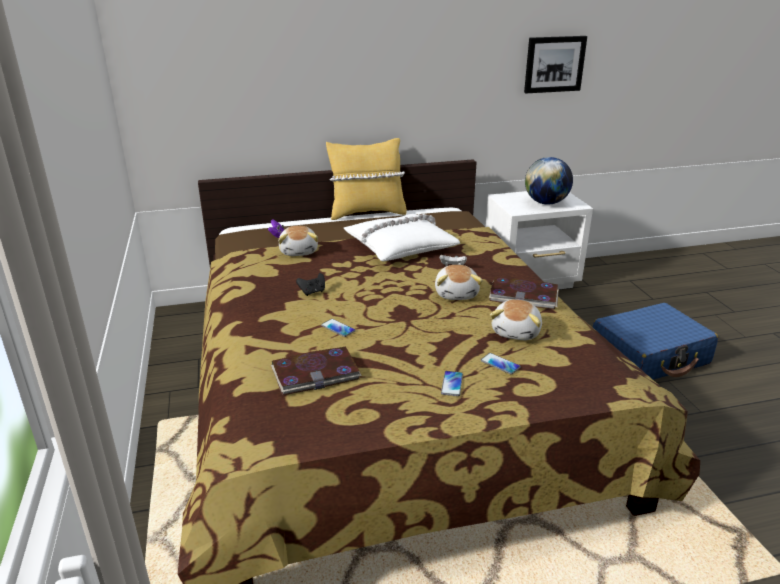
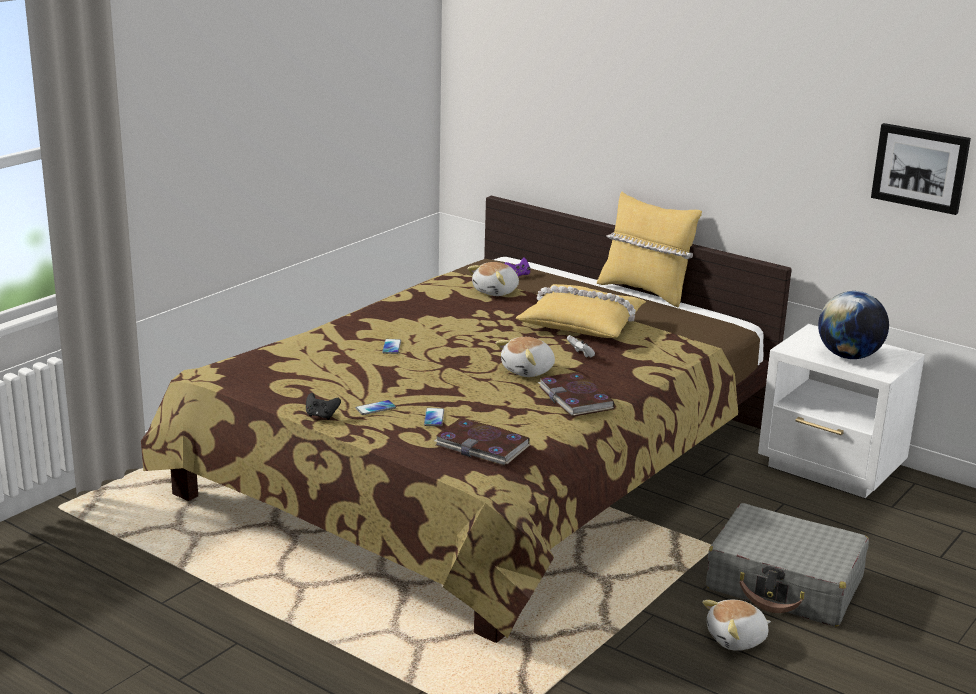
camera: 50 degrees right, 5 degrees down
(312, 292) = (433, 320): black game controller -> black game controller (321, 416)
(316, 373) = (318, 361): book -> book (482, 446)
(399, 246) = (582, 323): white pillow -> yellow pillow
(517, 332) = (501, 411): plush toy -> plush toy (737, 639)
(649, 356) = (785, 584): blue suitcase -> grey suitcase

